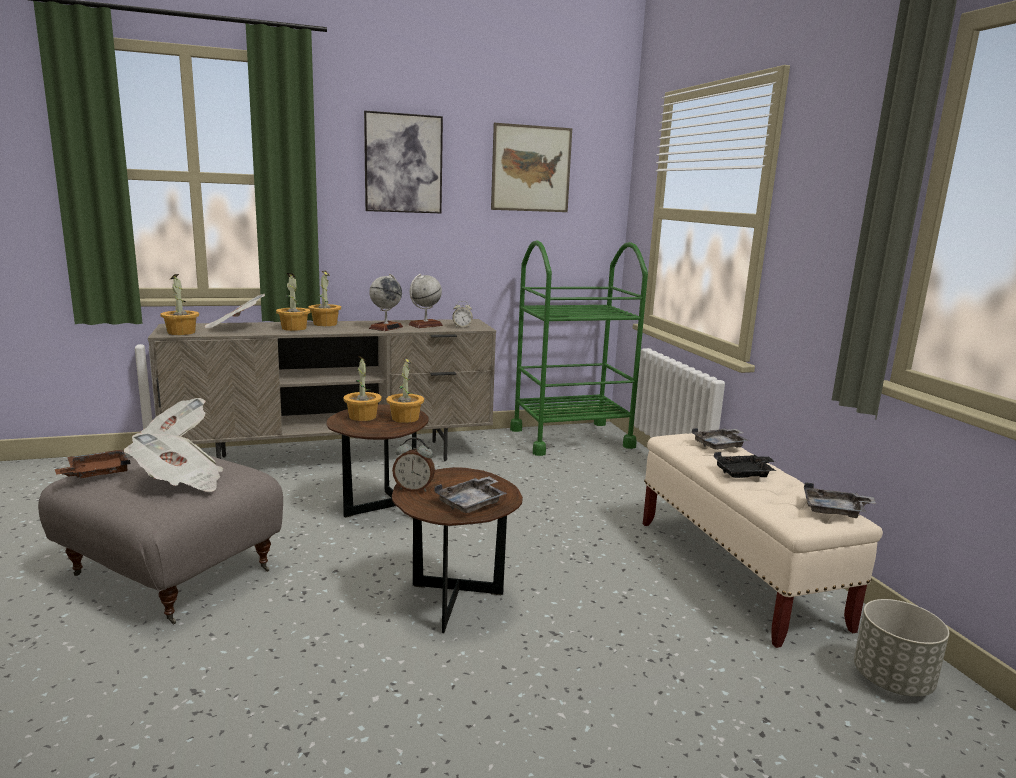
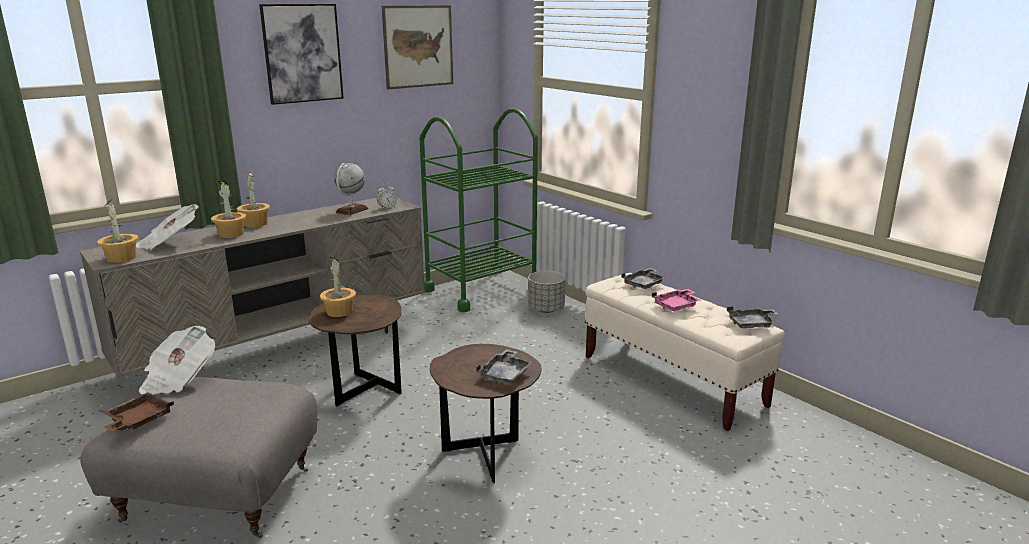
camera: 20 degrees left, 5 degrees up
(180, 483) = (233, 412): newspaper -> none
(386, 327) = (319, 219): globe -> none
(404, 418) = (378, 306): potted plant -> none
(414, 489) = (449, 372): alarm clock -> none
(745, 474) = (677, 306): black tray -> pink tray
(892, 681) = (805, 434): grey planter -> grey planter (546, 309)

